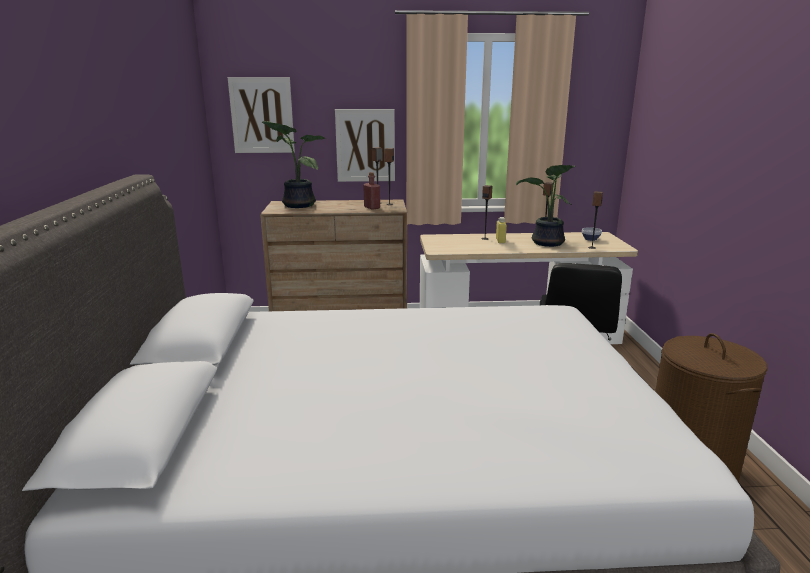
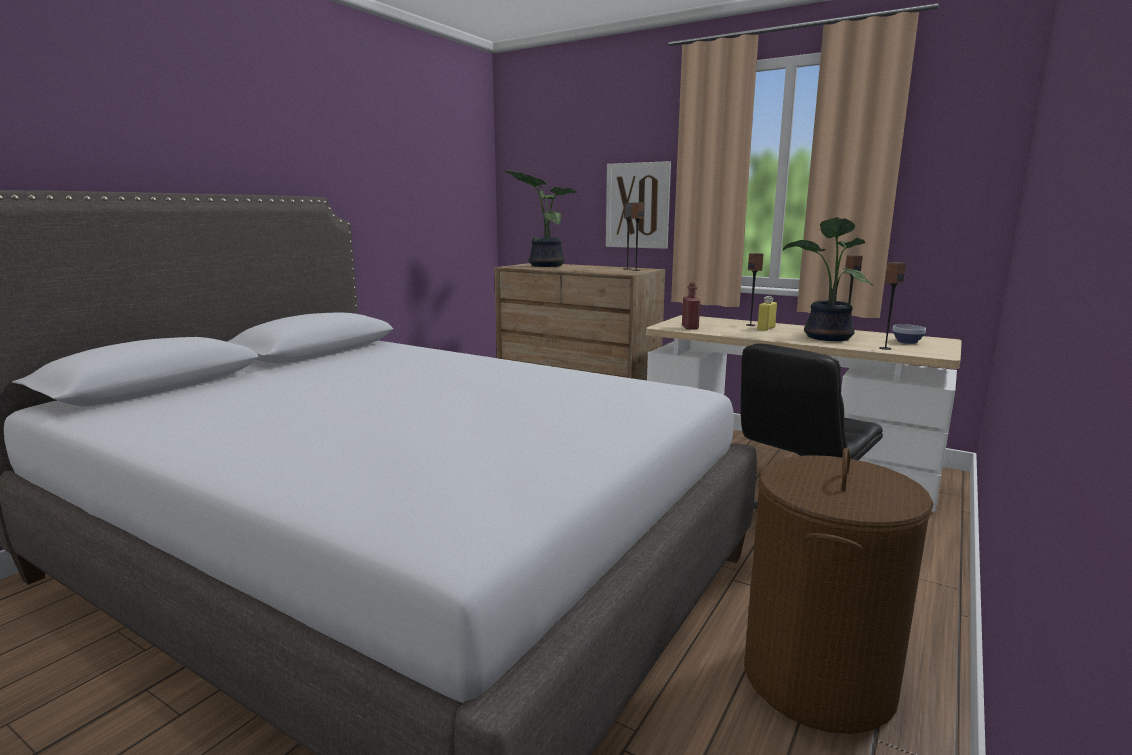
camera: 35 degrees right, 5 degrees down
(262, 115) = (540, 173): picture -> none
(372, 207) = (608, 270): red bottle -> red bottle (690, 327)

